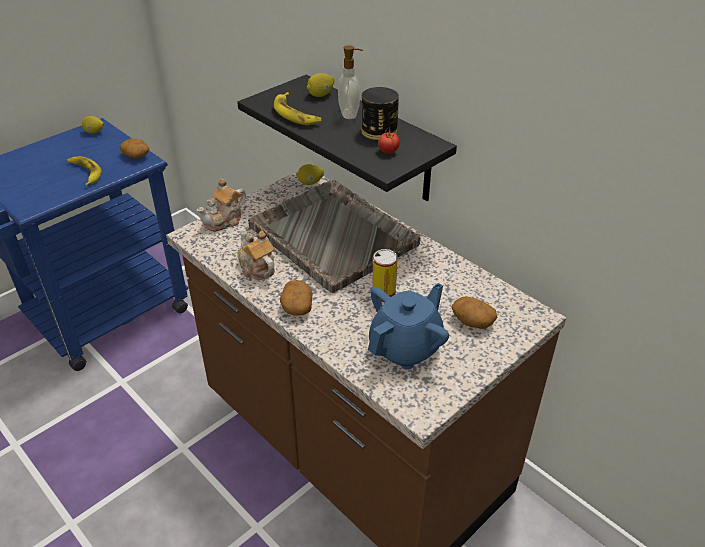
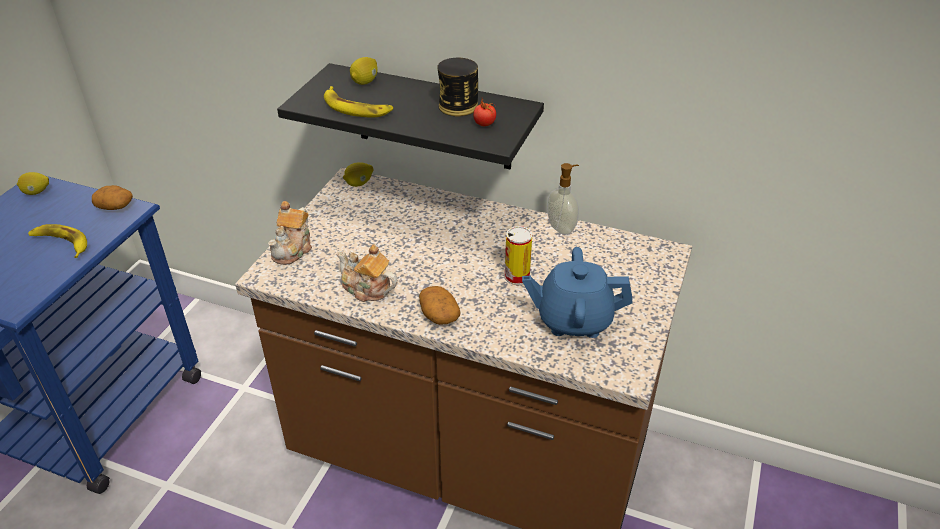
camera: 25 degrees left, 0 degrees up
(332, 235) = (421, 231): grey tray -> none
(350, 114) = (413, 95): soap dispenser -> soap dispenser (562, 227)
(406, 347) = (573, 320): blue teapot -> blue teapot turned 105 degrees counterclockwise
(472, 321) = (615, 275): potato -> none

